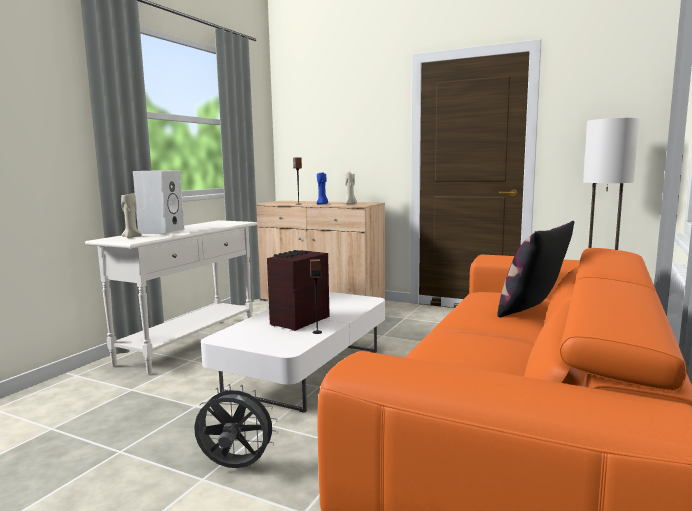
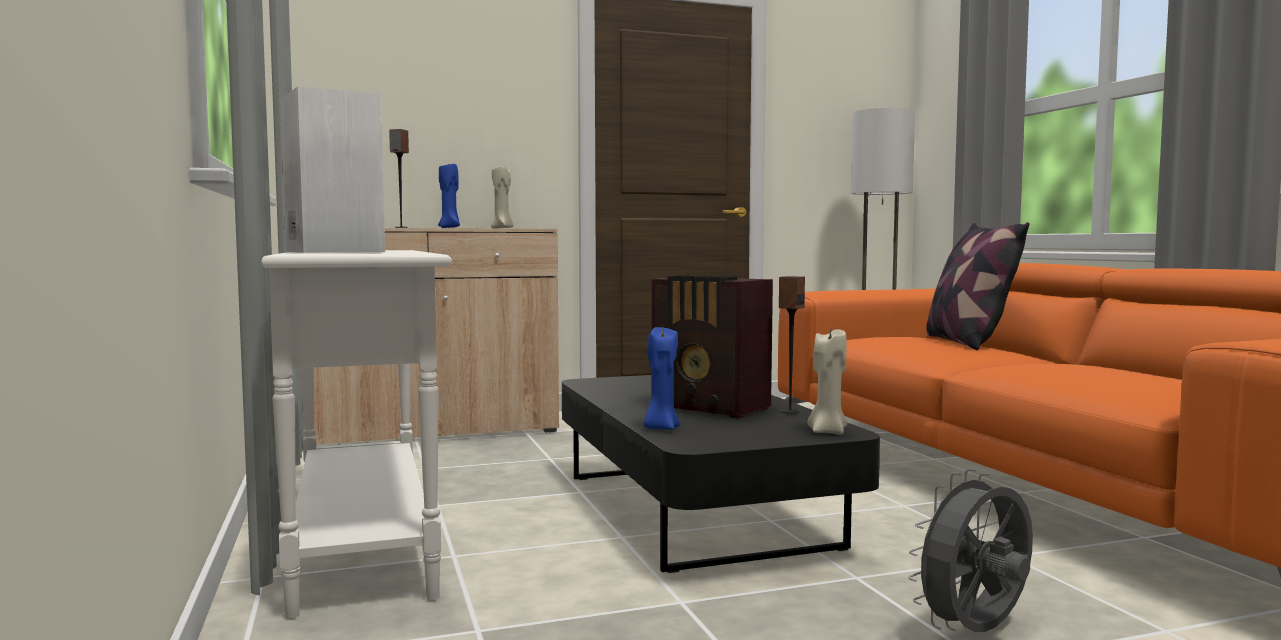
camera: 45 degrees left, 5 degrees down
(132, 237) = (344, 253): beige candle -> beige candle (827, 432)
(241, 327) = (661, 428): none -> blue candle
(298, 321) = (711, 408): radio -> radio turned 45 degrees counterclockwise
(305, 370) = (694, 510): white coffee table -> black coffee table

